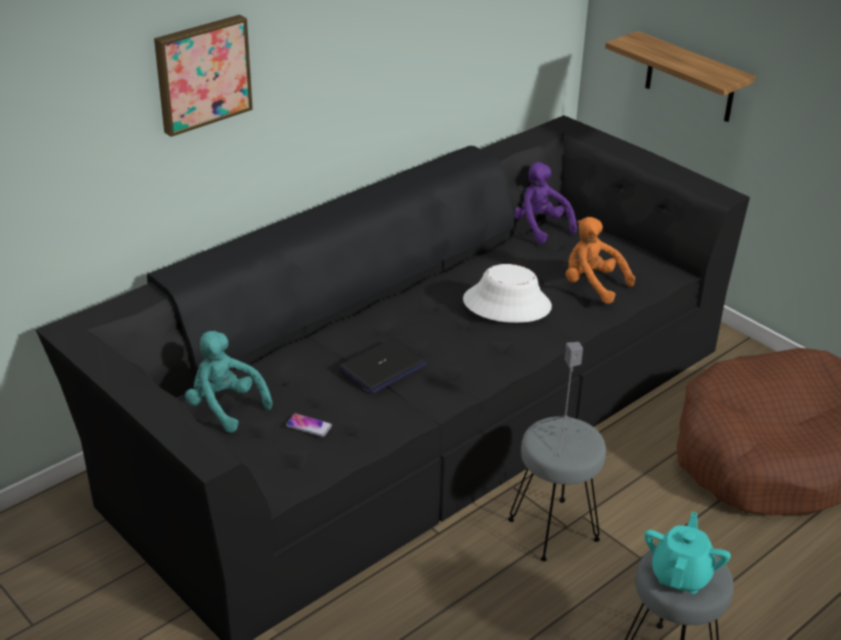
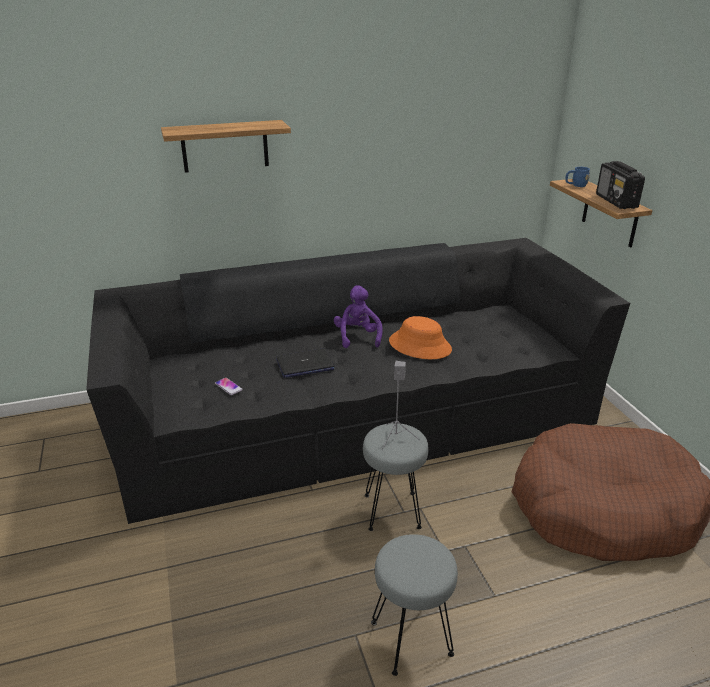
camera: 25 degrees right, 5 degrees down
(201, 73) = (225, 146): picture -> shelf
(225, 407) = (192, 365): turquoise plush toy -> none
(507, 304) = (420, 345): white hat -> orange hat
(539, 227) = (482, 308): purple plush toy -> purple plush toy (357, 337)
(592, 285) = (491, 347): orange plush toy -> none
(642, 46) = (575, 185): none -> blue mug
(681, 575) = (410, 562): turquoise teapot -> none
(708, 68) = (616, 201): none -> radio

